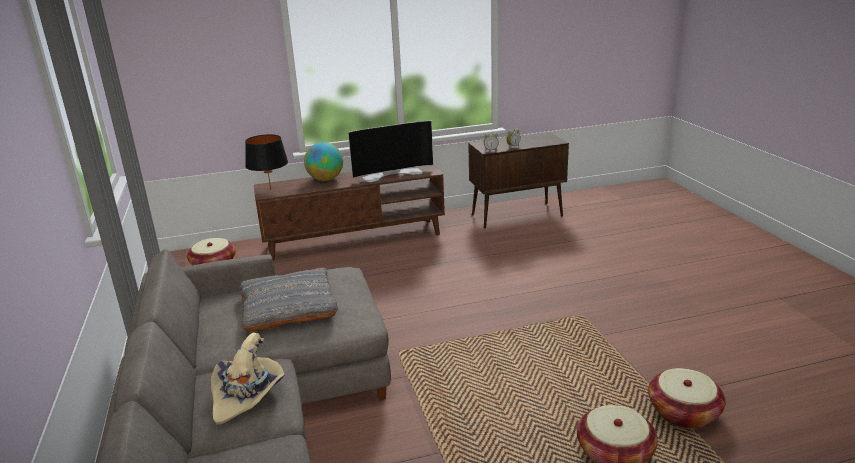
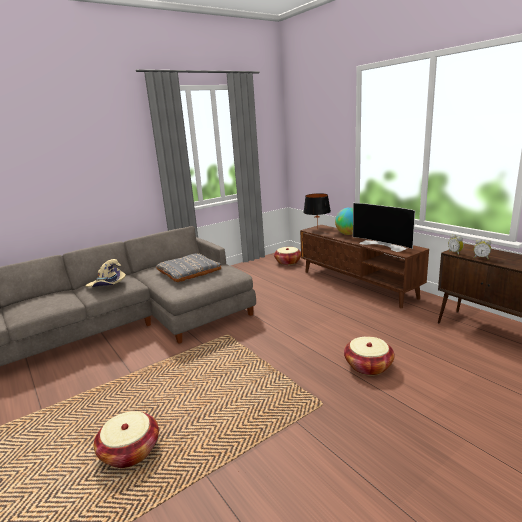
camera: 70 degrees right, 5 degrees down
(683, 413) = (187, 493): basket -> basket (368, 366)

